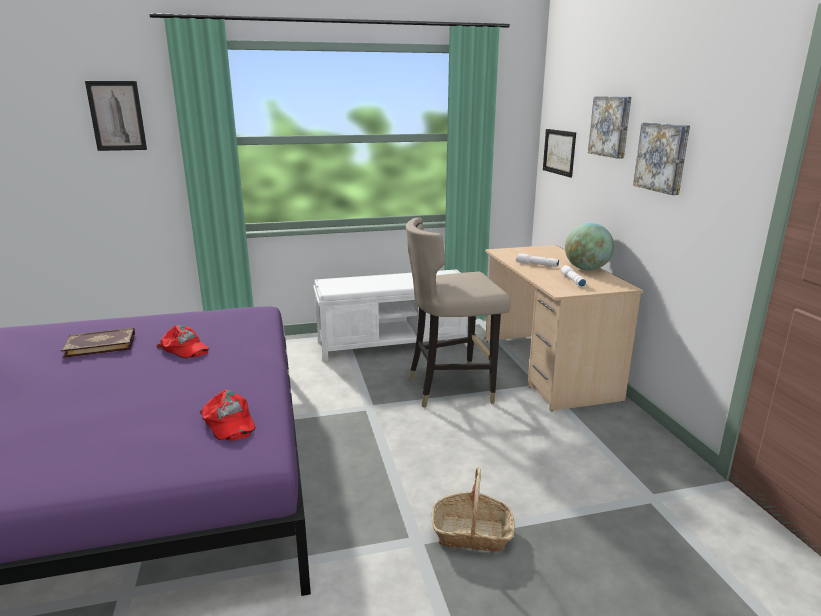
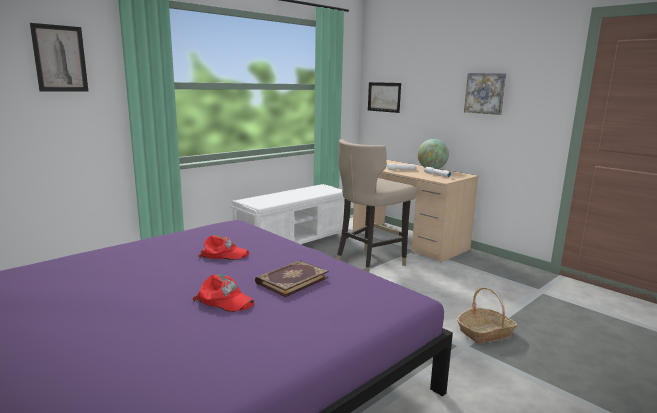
camera: 30 degrees left, 5 degrees down
(100, 344) = (141, 264): book -> book (291, 280)
(228, 422) = (352, 286): red cap -> red cap (224, 300)
(611, 126) = (436, 77): picture -> none

